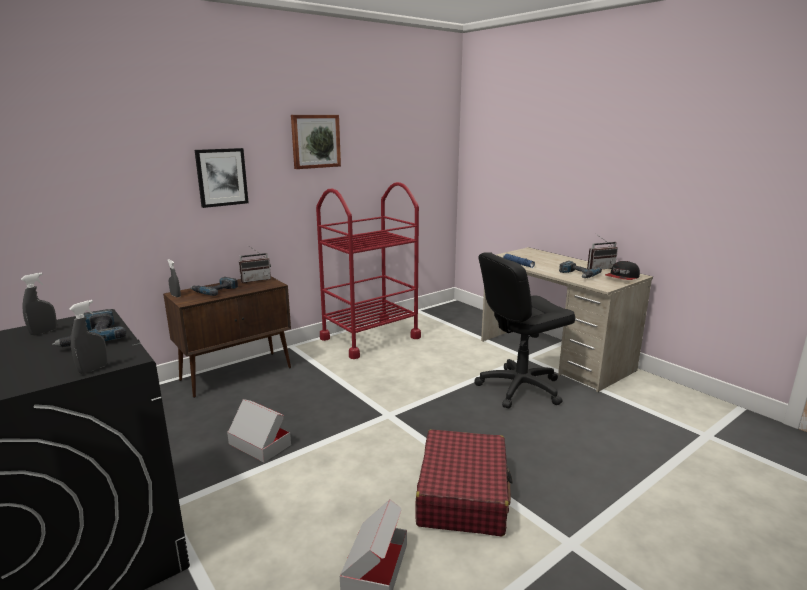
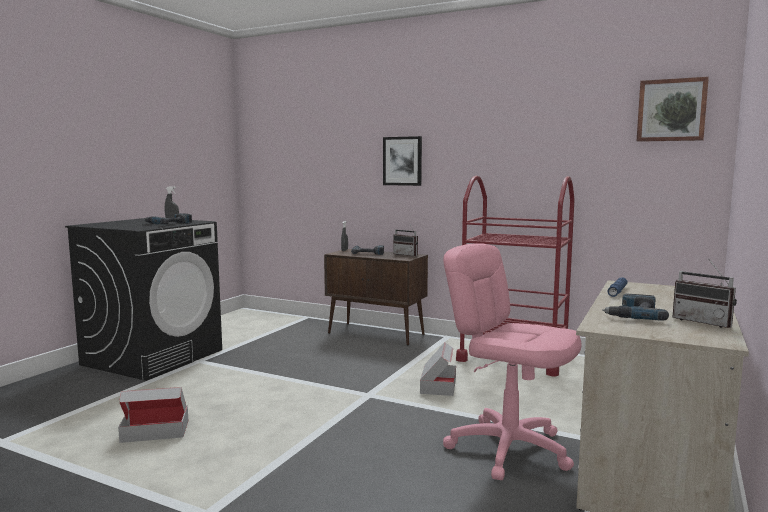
camera: 65 degrees right, 10 degrees down
(93, 369) = (122, 228): grey spray bottle -> none
(259, 444) = (284, 364): cardboard box -> cardboard box (438, 385)
(315, 141) = (495, 130): picture -> picture (671, 110)
(463, 494) = (261, 448): red suitcase -> none
(519, 388) = (508, 449): black office chair -> pink office chair
(622, 277) = (682, 334): cap -> none

